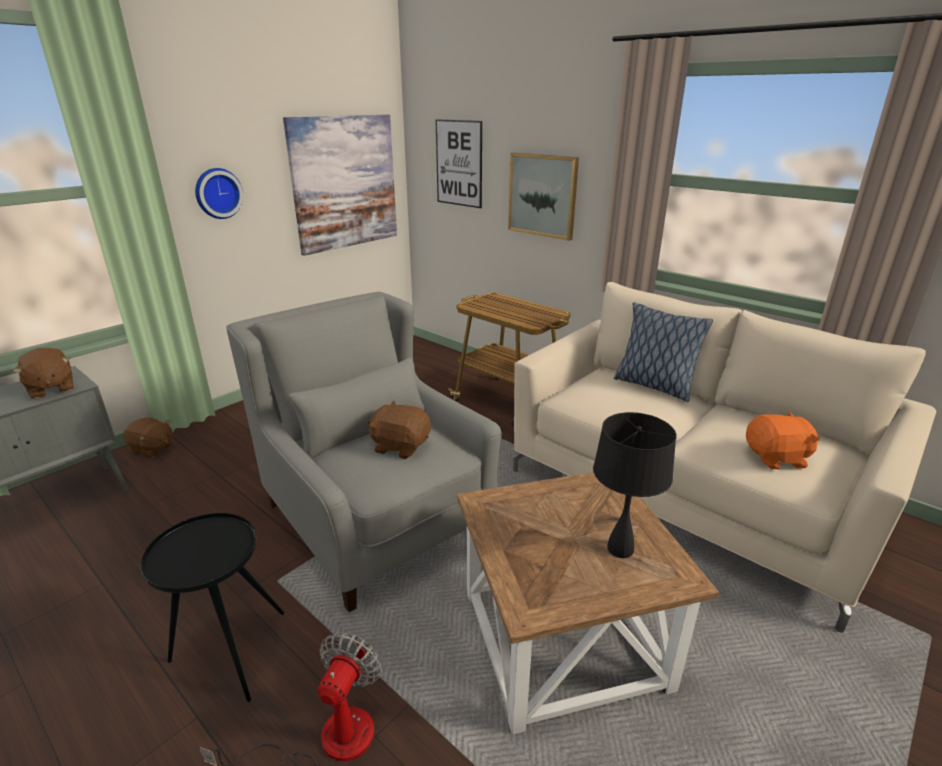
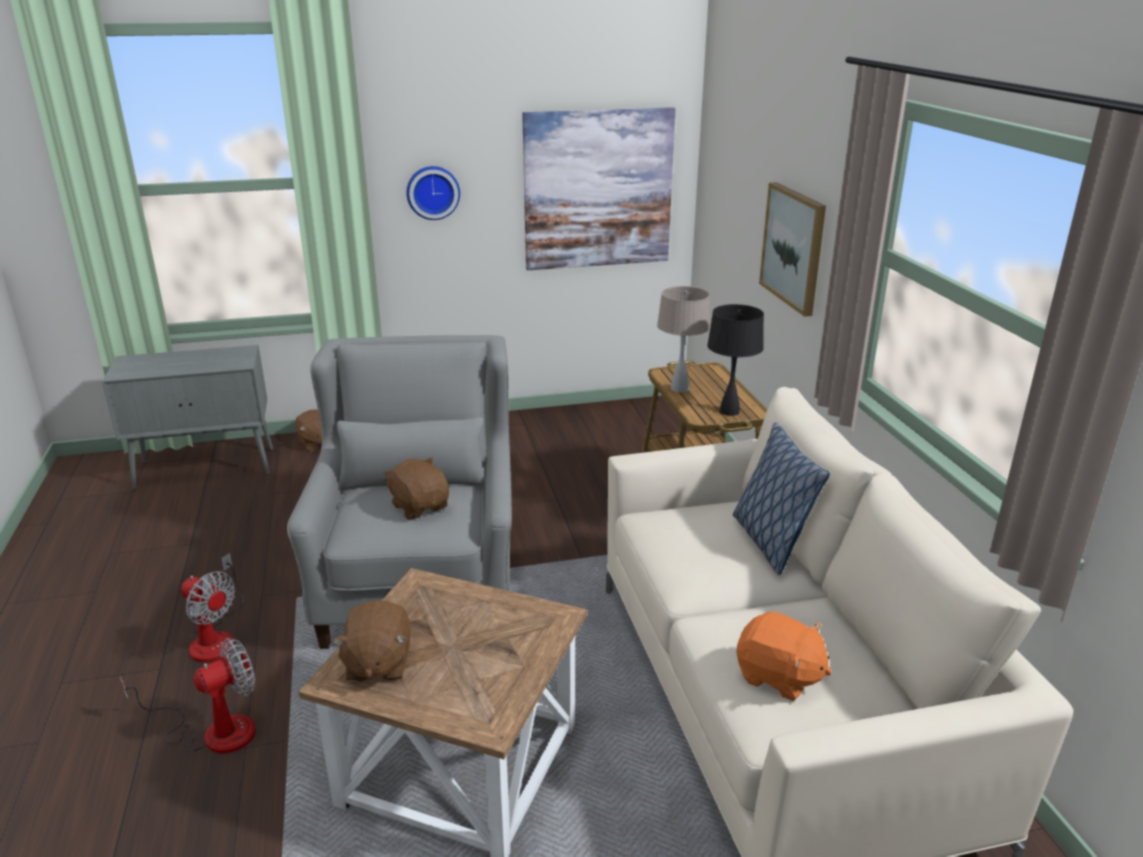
camera: 35 degrees right, 0 degrees up
(51, 389) = (222, 362): brown plush toy -> brown plush toy (377, 664)
(230, 654) = (216, 637): black side table -> fan
(459, 163) = (734, 182): picture -> none
(494, 311) = (680, 388): none -> beige table lamp
(619, 548) = (474, 676): black table lamp -> black table lamp (729, 411)

